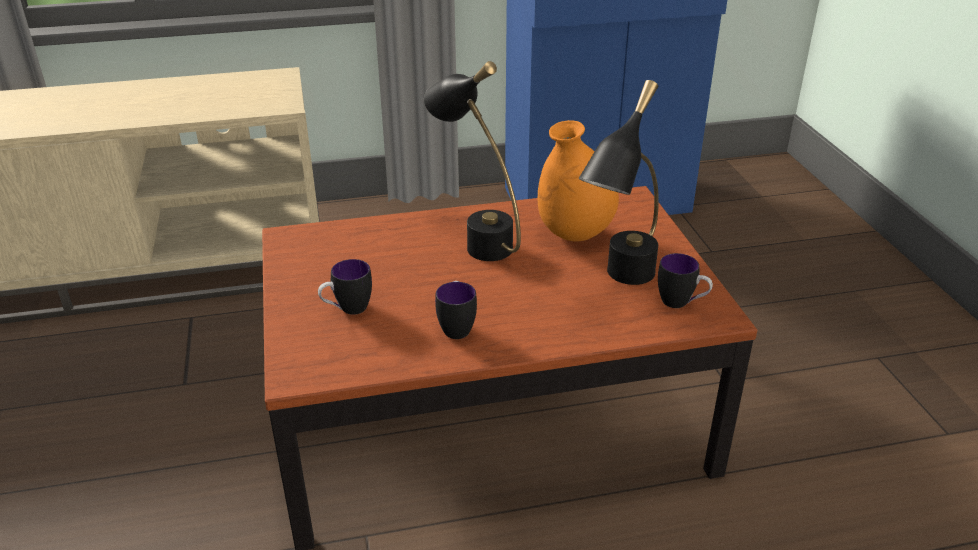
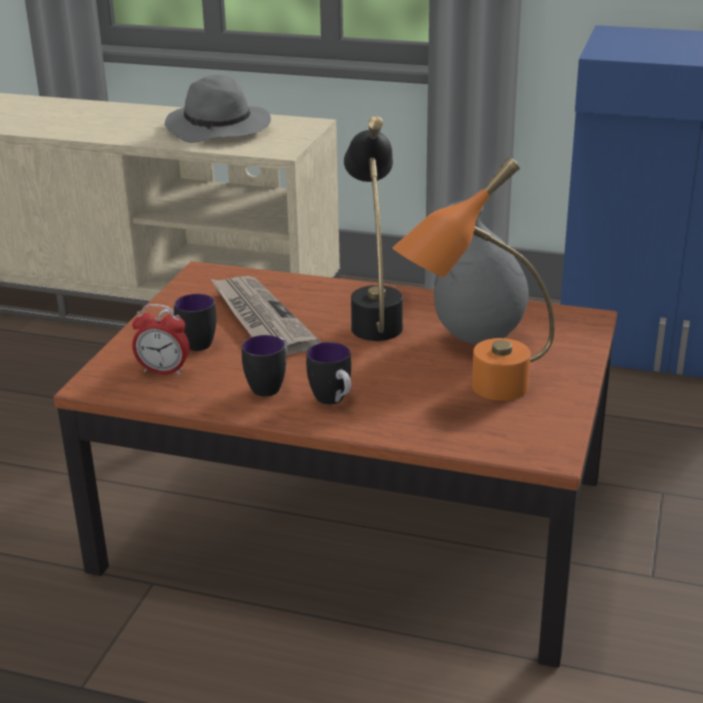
camera: 30 degrees right, 5 degrees down
(201, 95) = (219, 129): none -> grey hat
(348, 342) = (163, 371): none -> alarm clock
(384, 267) = (260, 319): none -> newspaper
(574, 235) = (478, 338): orange vase -> grey vase
(620, 283) = (476, 393): black table lamp -> orange table lamp
(681, 304) = (519, 430): mug -> mug (334, 401)

